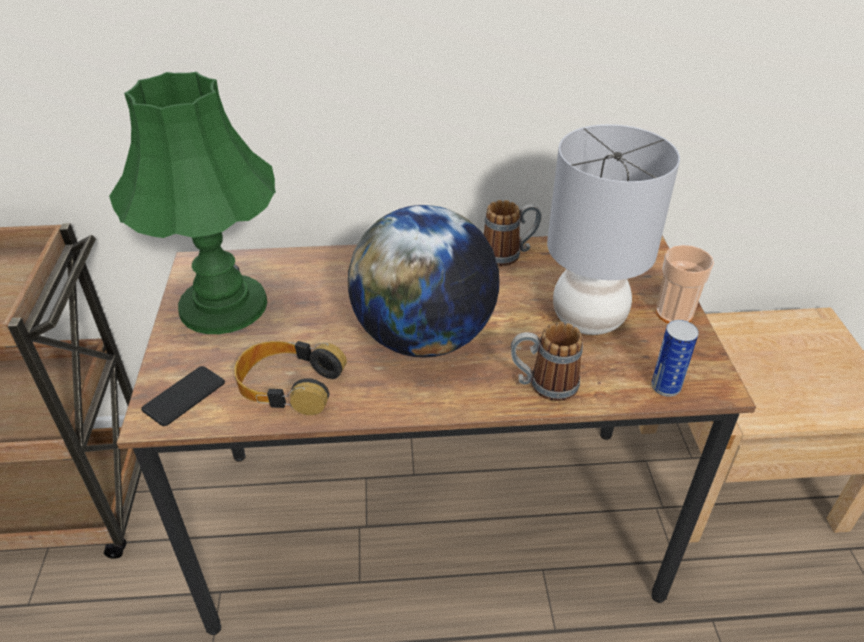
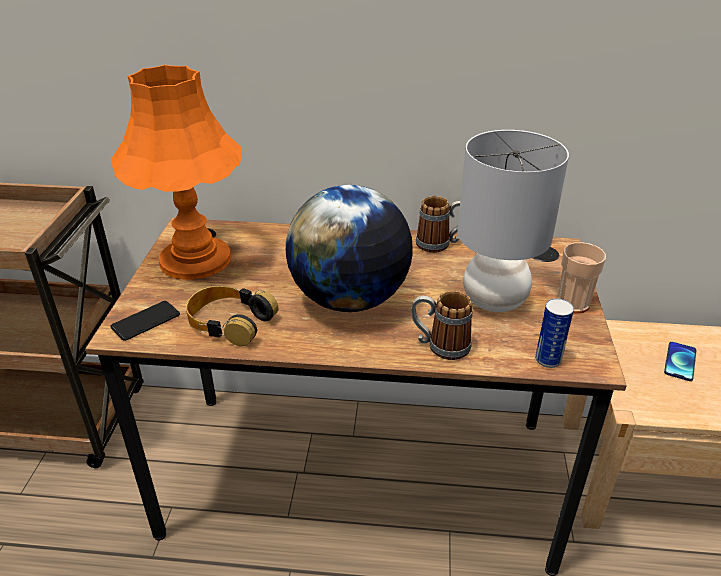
camera: 10 degrees right, 5 degrees down
(223, 306) = (195, 259): green table lamp -> orange table lamp
(772, 355) = (680, 362): none -> phone

